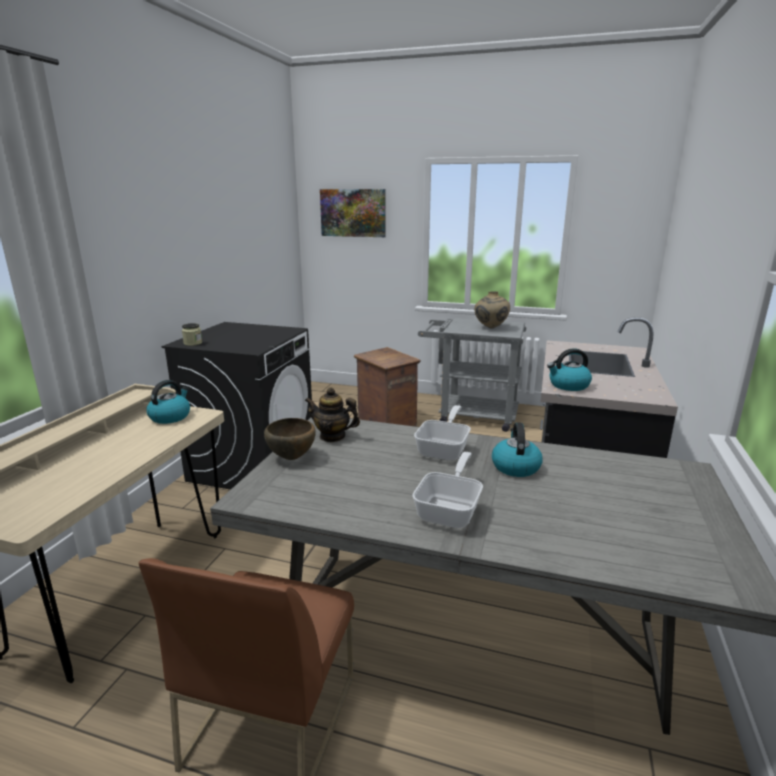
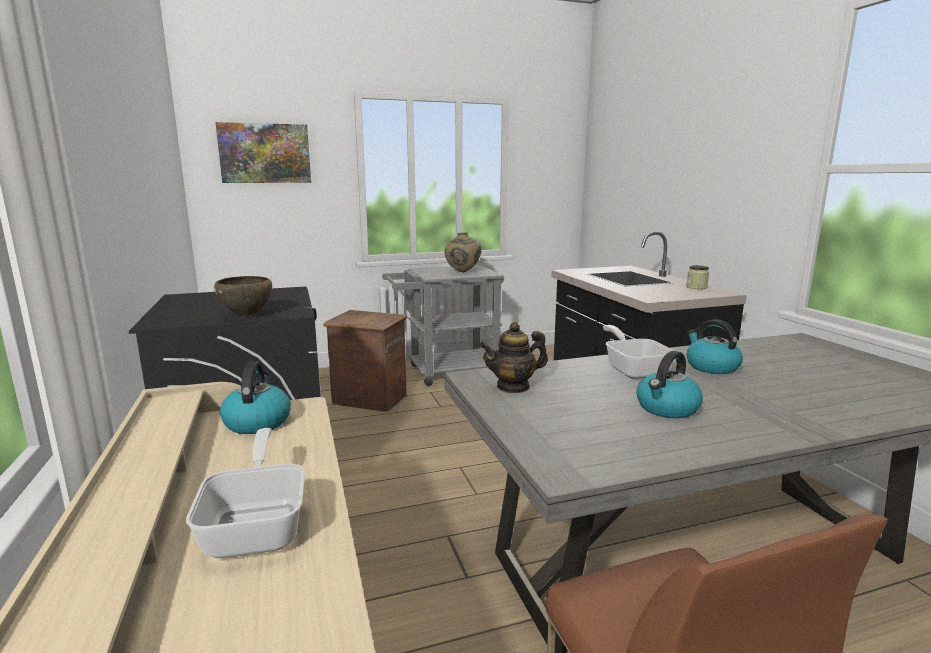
camera: 35 degrees left, 5 degrees down
(193, 343) = (178, 320): jar -> jar (696, 287)
(292, 457) = (519, 417): brown bowl -> brown bowl (247, 315)
(451, 510) = (749, 412): frying pan -> frying pan (259, 524)
(568, 385) = (651, 295): kettle -> kettle (667, 408)

